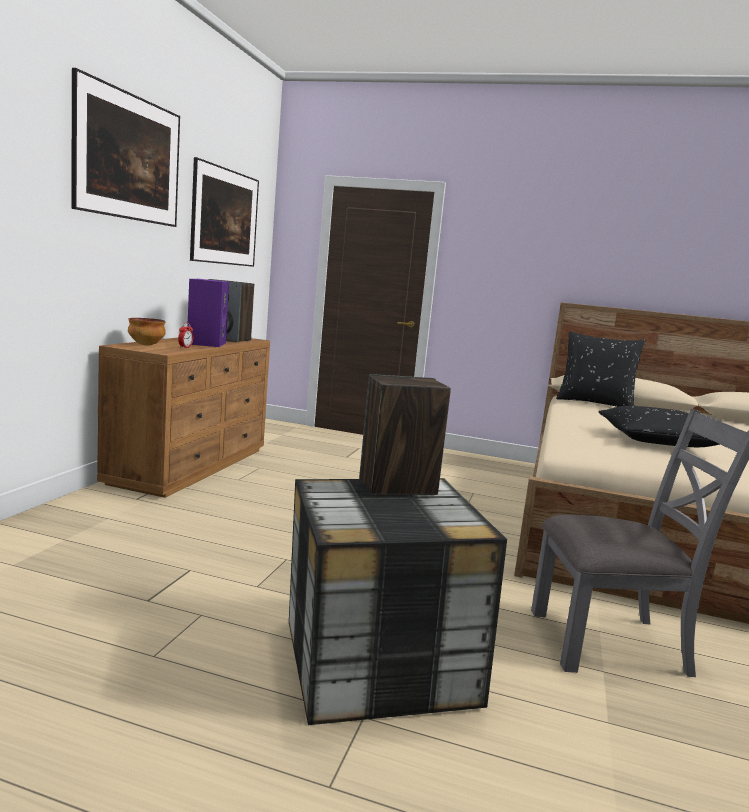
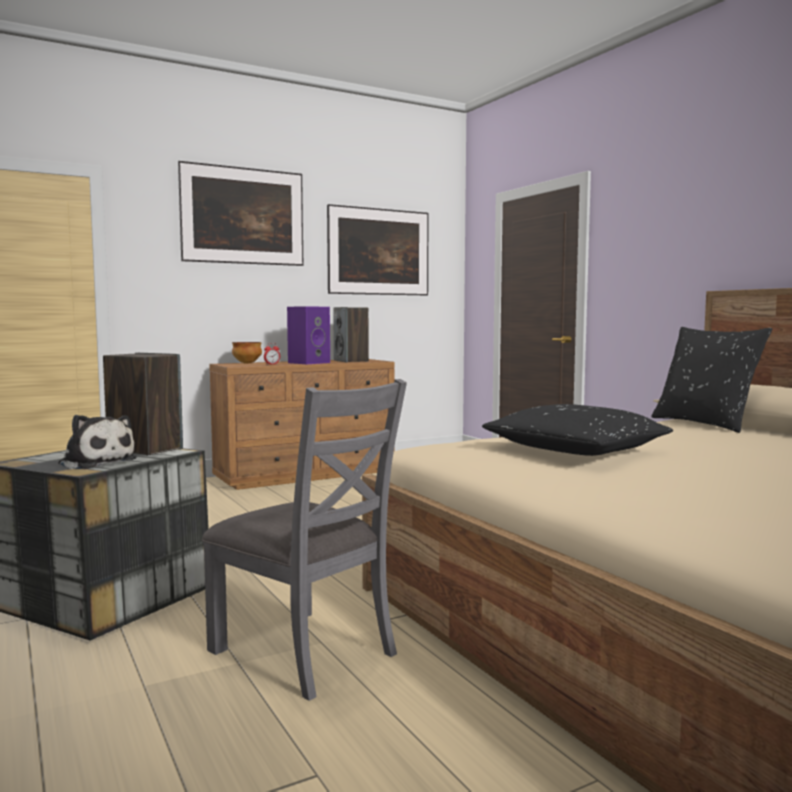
camera: 45 degrees right, 5 degrees down
(429, 515) = (96, 462): none -> plush toy

